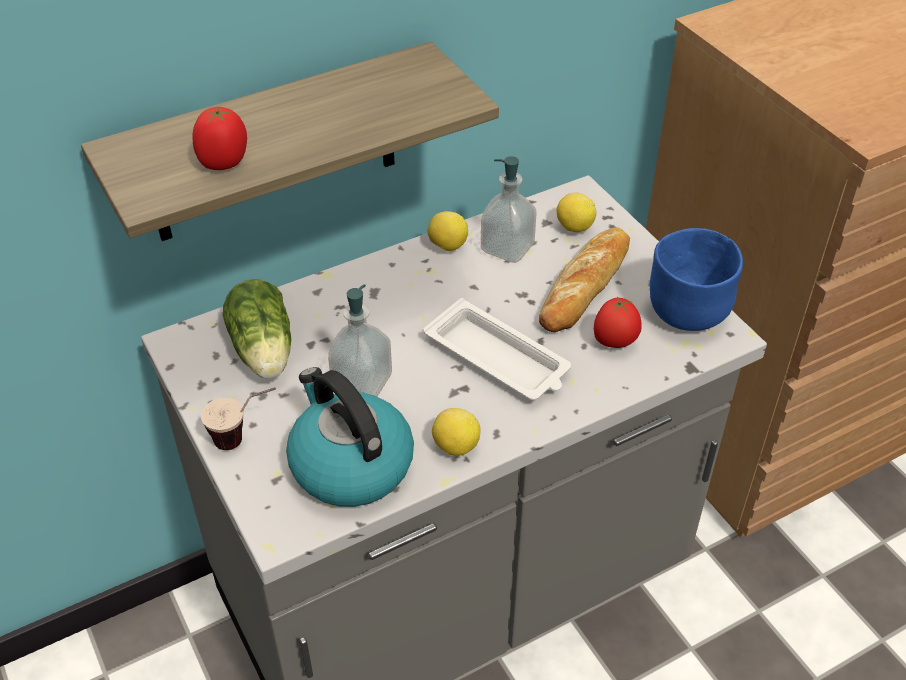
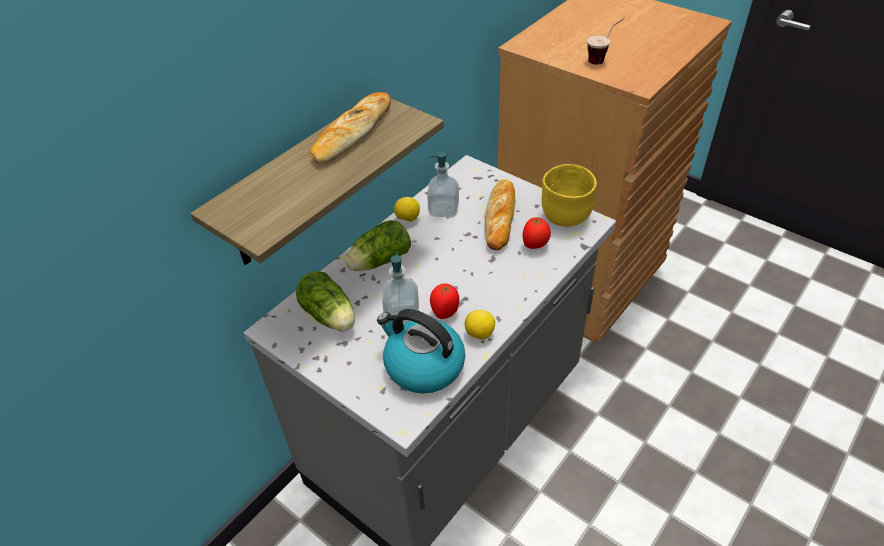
camera: 20 degrees left, 0 degrees up
(224, 163) = (296, 198): tomato -> tomato (445, 312)
(245, 438) = (349, 372): cup -> cup (603, 58)
(358, 91) = (352, 133): none -> bread
(371, 295) = (378, 261): none -> lettuce
(498, 359) = (475, 275): white tray -> none
(574, 227) = (475, 187): lemon -> none
(686, 312) = (564, 216): blue bowl -> yellow bowl

